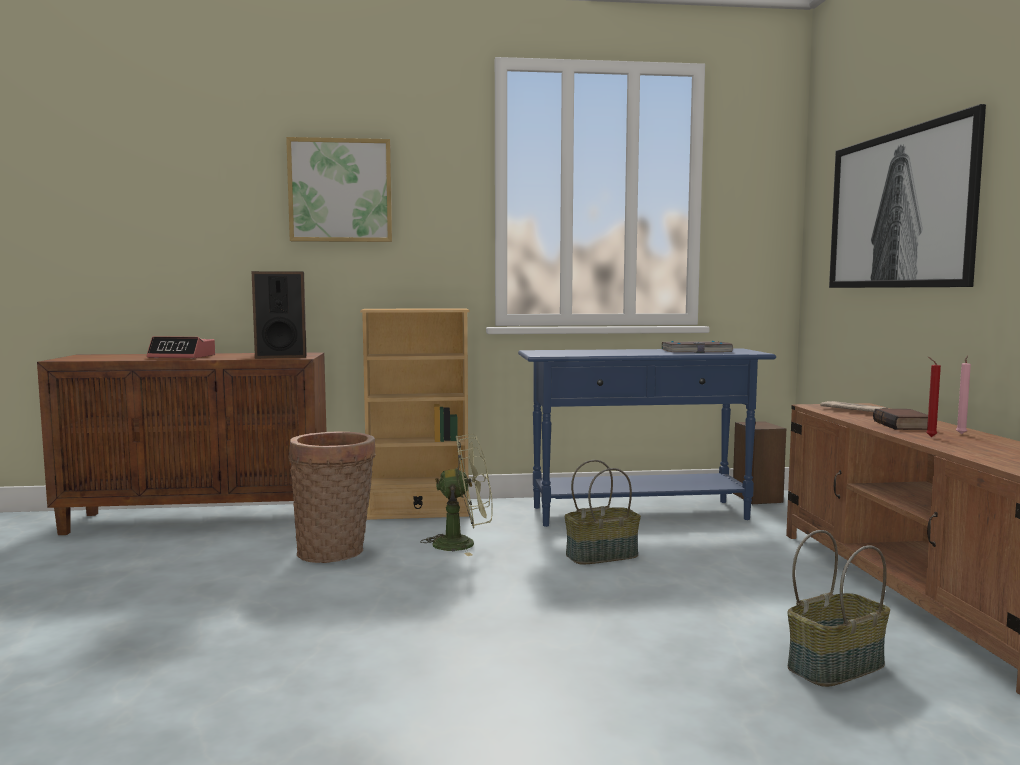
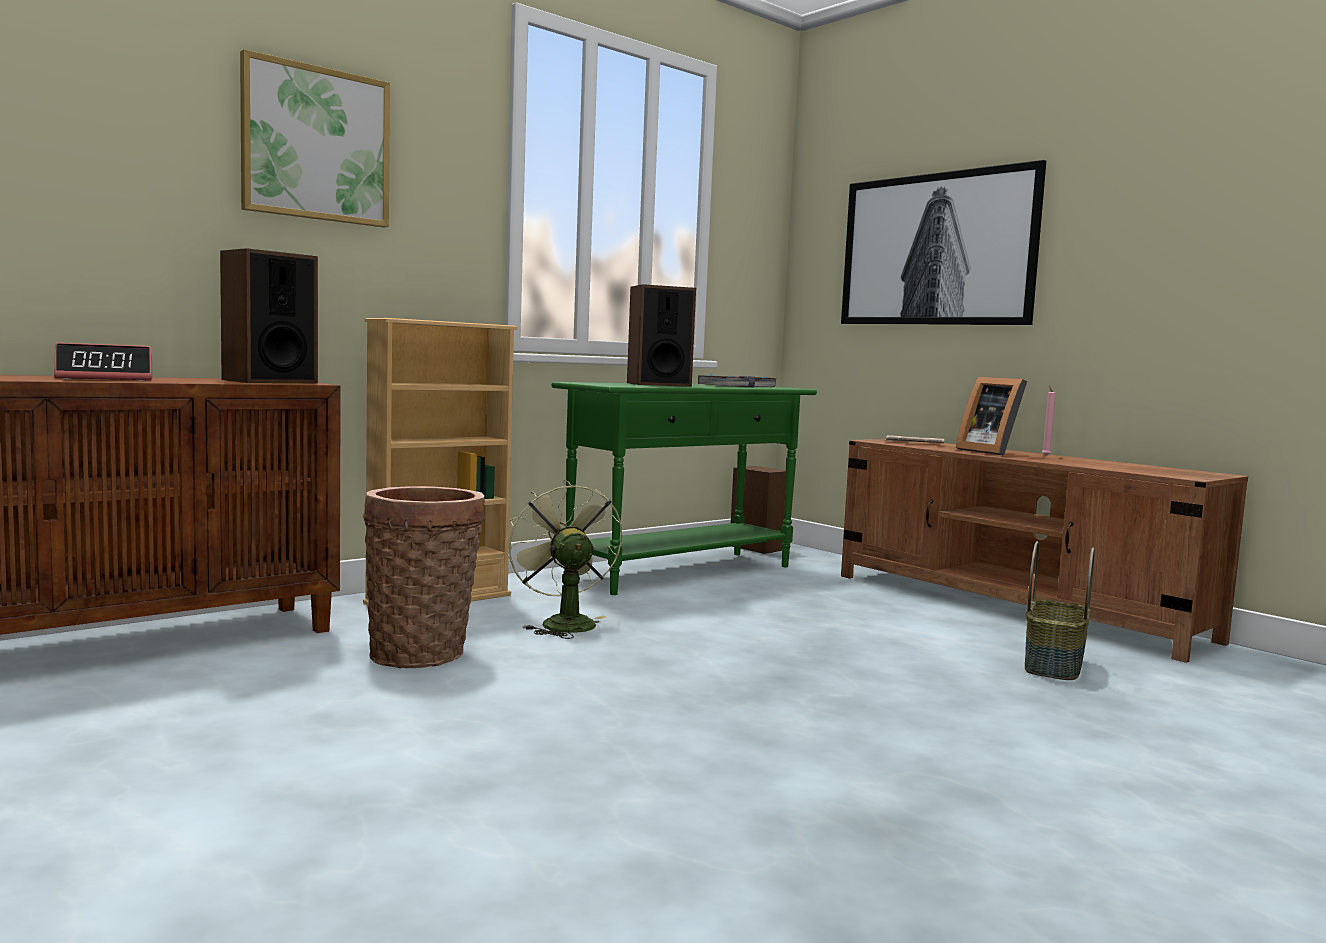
camera: 35 degrees left, 0 degrees up
(463, 544) = (562, 623): green fan -> green fan turned 75 degrees counterclockwise
(602, 555) = (723, 613): basket -> none
(605, 352) = (658, 384): none -> speaker
(640, 513) = (683, 572): blue console table -> green console table
(904, 425) = (990, 452): book -> picture frame
(929, 436) = (1035, 458): red candle -> none

